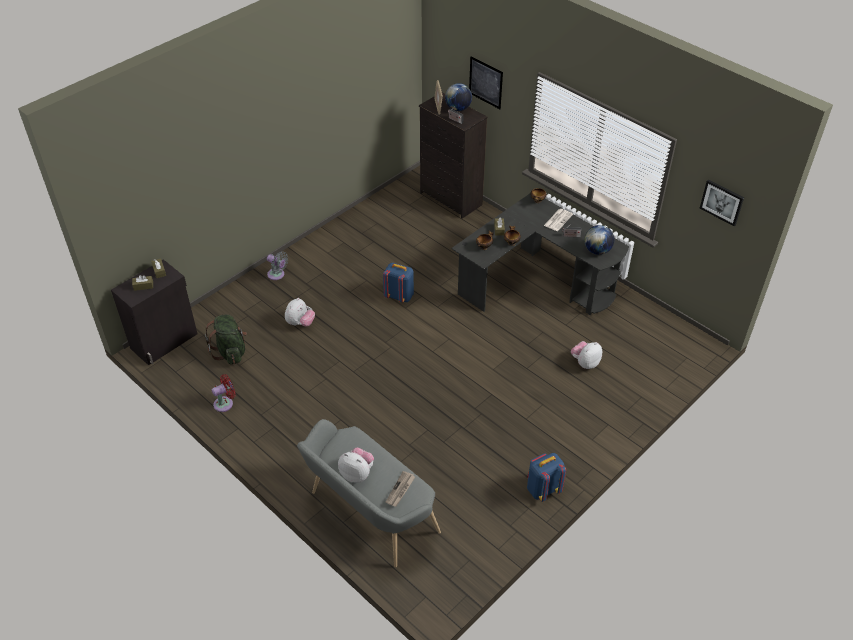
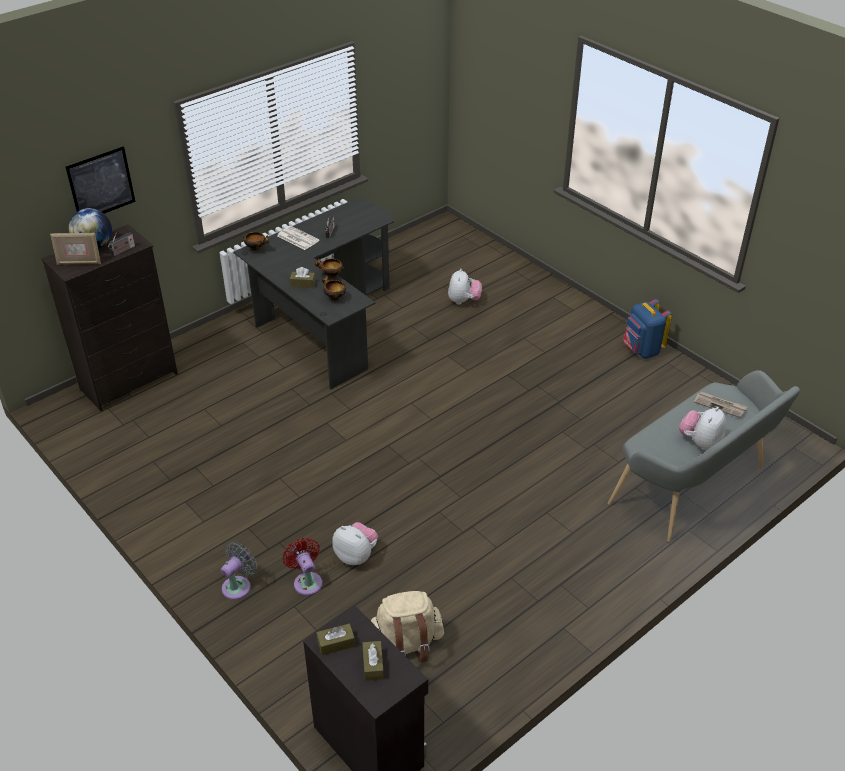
camera: 85 degrees left, 5 degrees down
(225, 403) = (515, 646): red fan -> red fan (307, 581)
(230, 352) = (406, 644): green backpack -> beige backpack
(399, 296) = (321, 444): blue backpack -> none
(585, 363) = (463, 301): plush toy -> plush toy turned 135 degrees counterclockwise
(597, 250) = (361, 218): globe -> none
(722, 202) = (410, 67): picture -> none

